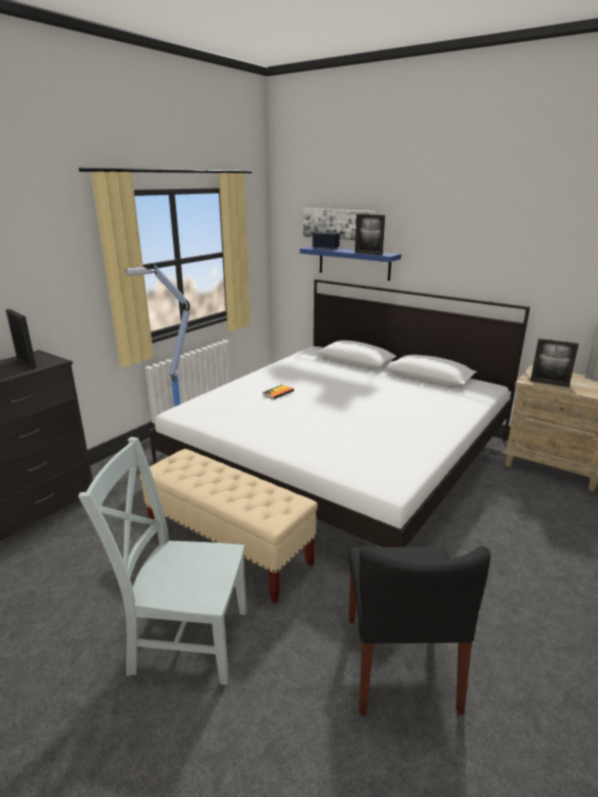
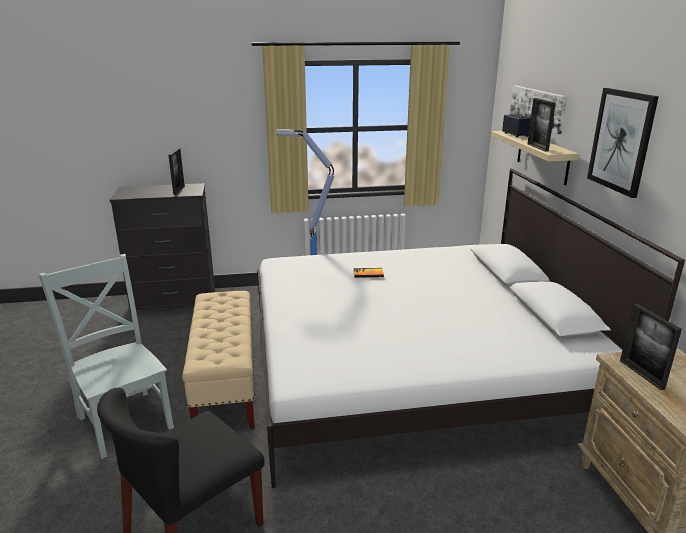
camera: 45 degrees right, 0 degrees up
(354, 263) = (542, 156): blue shelf -> beige shelf
(448, 237) = (621, 141): none -> picture

